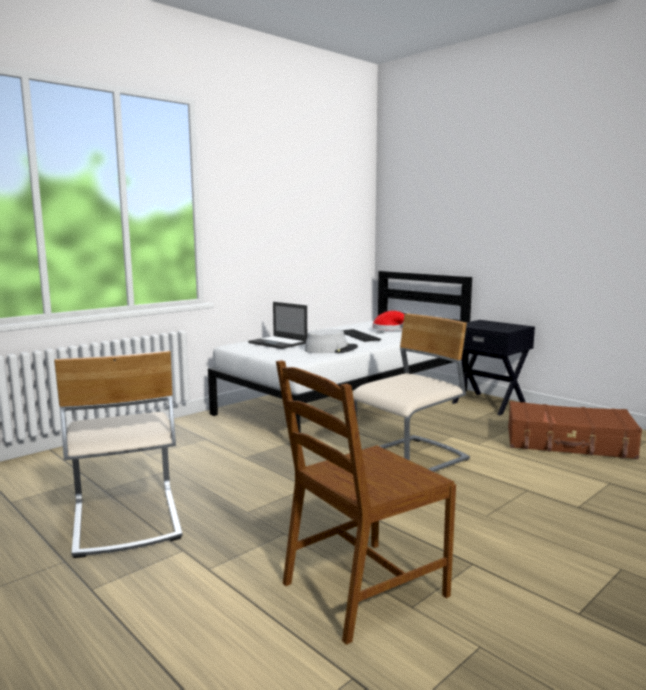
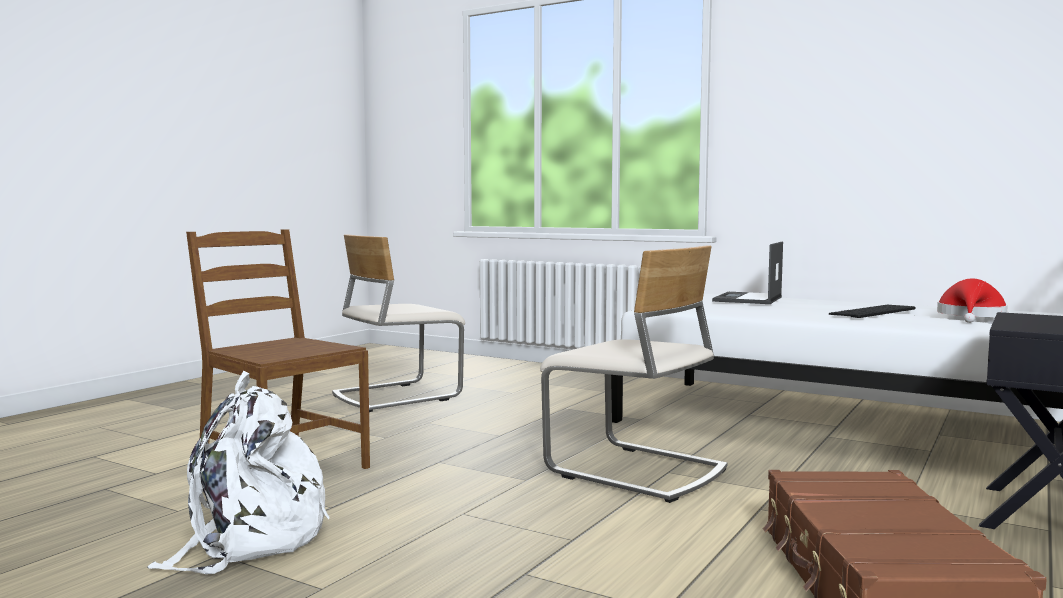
camera: 75 degrees right, 5 degrees down
(331, 349) = (745, 310): grey hat -> none
(545, 601) = (248, 539): none -> white backpack

